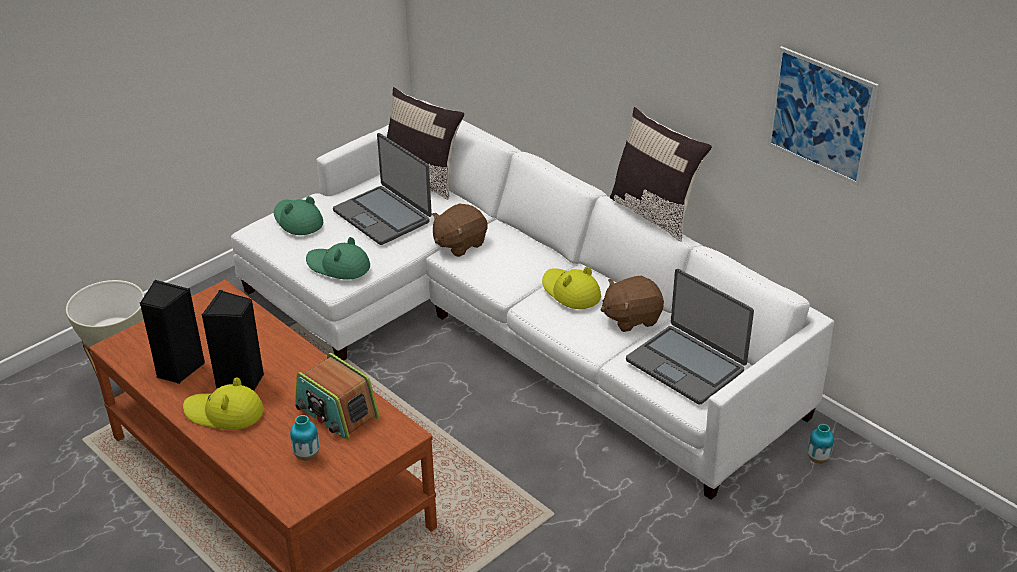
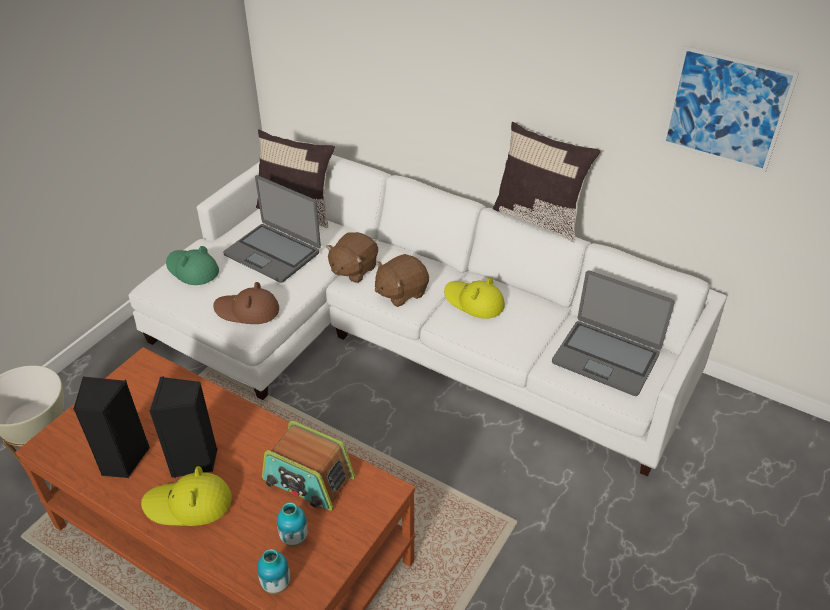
camera: 15 degrees left, 5 degrees up
(338, 266) = (247, 311): green hat -> brown hat
(631, 318) = (537, 318): brown plush toy -> brown plush toy (401, 292)
(818, 459) = (718, 417): vase -> vase (276, 585)

